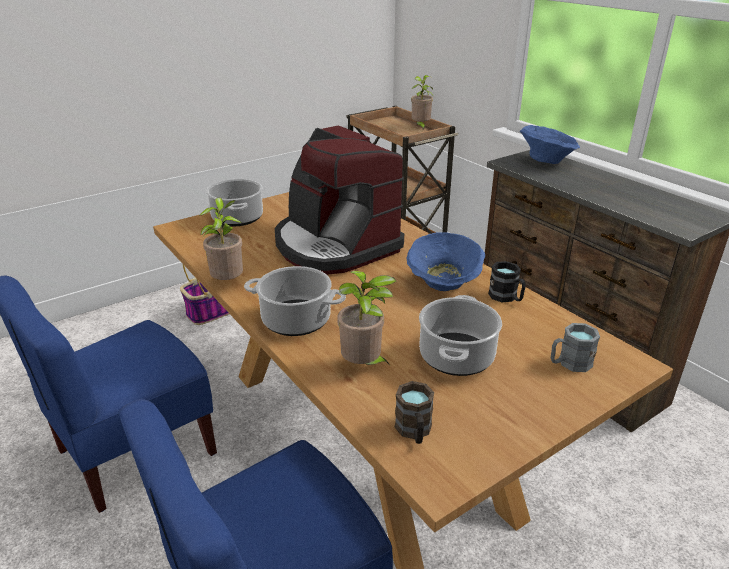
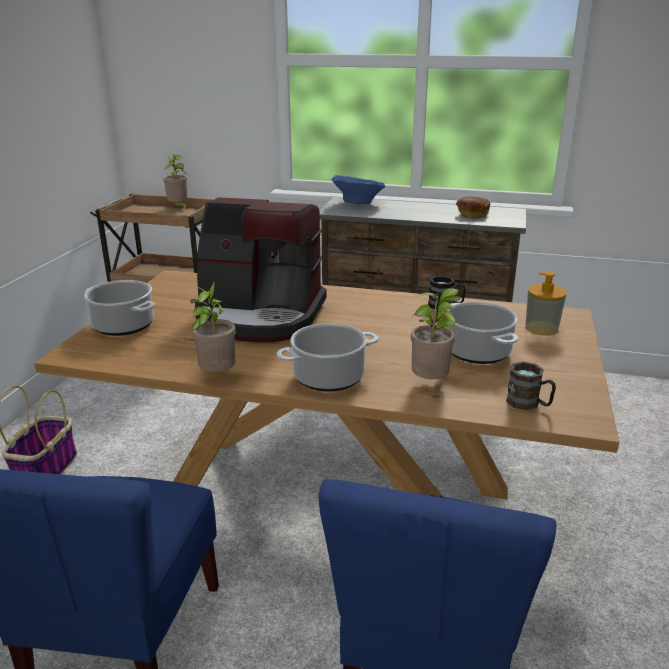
camera: 40 degrees left, 5 degrees down
(444, 285) = (393, 313): blue bowl -> none
(569, 363) = (541, 328): grey mug -> soap dispenser
(652, 206) = (472, 215): none -> bread

